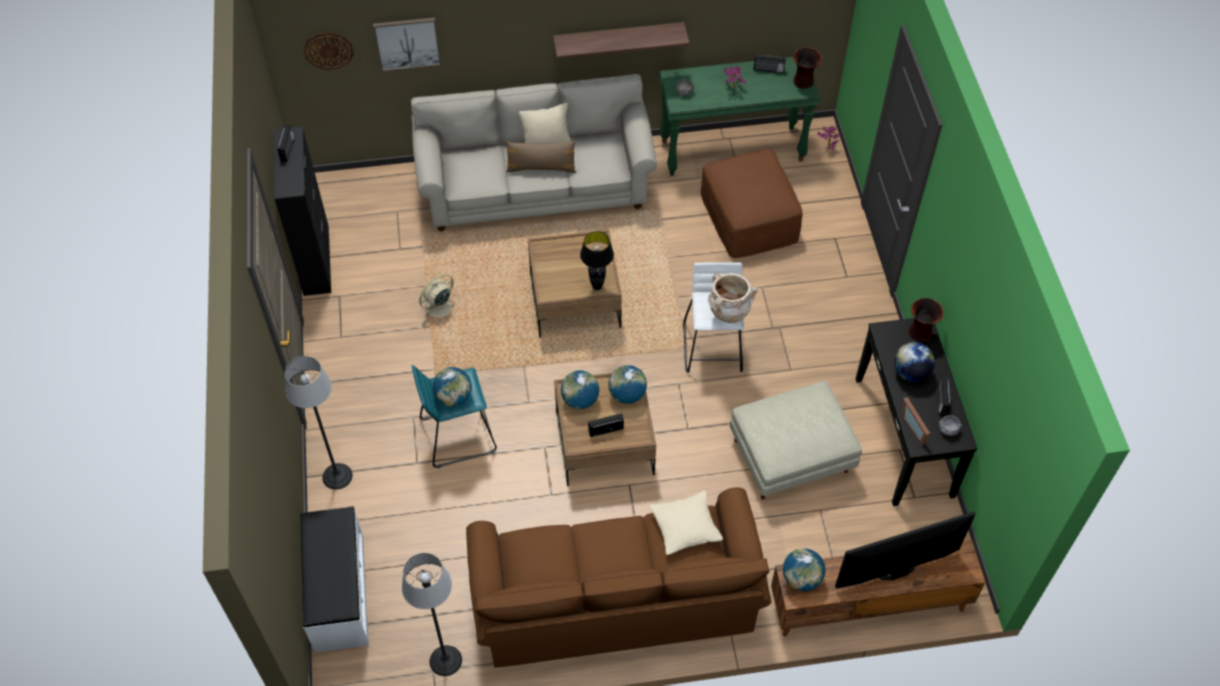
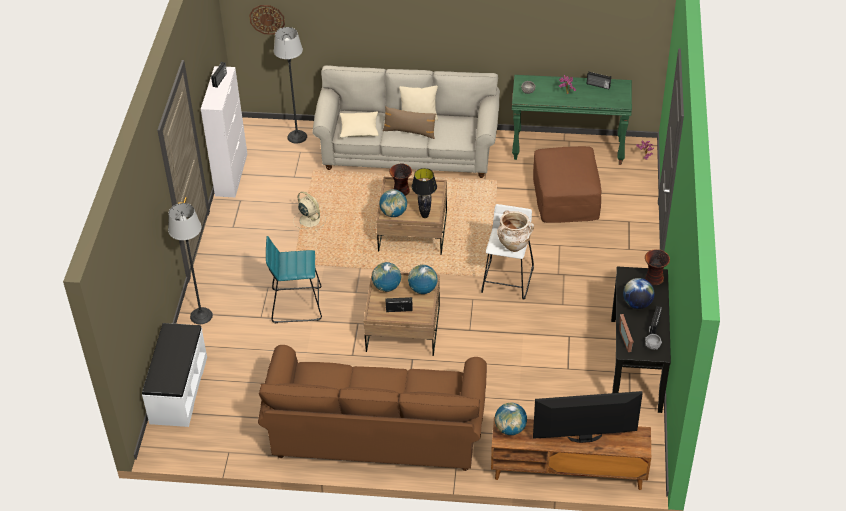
camera: 15 degrees right, 10 degrees down
(316, 259) = (231, 174): black cabinet -> white cabinet
(407, 43) = (324, 22): picture -> none
(438, 308) = (309, 220): beige fan -> beige fan turned 75 degrees clockwise
(445, 660) = (239, 447): floor lamp -> floor lamp (297, 137)
(454, 397) = (293, 266): globe -> globe (393, 213)
(618, 39) = (483, 43): shelf -> none
(685, 527) = (435, 381): beige pillow -> beige pillow (359, 129)
(791, 455) = (543, 361): beige ottoman -> none
(803, 82) = (622, 97): vase -> vase (401, 191)

